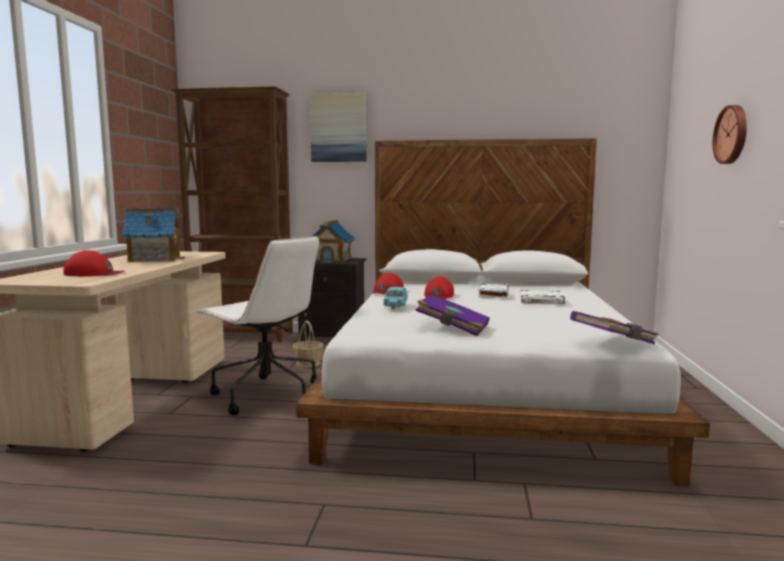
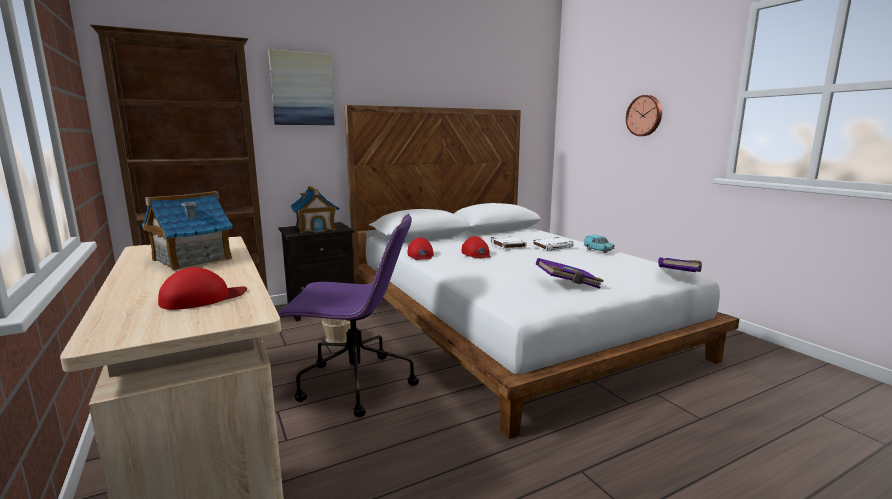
camera: 35 degrees left, 5 degrees up
(265, 395) = (354, 384): white office chair -> purple office chair
(395, 307) = (474, 271): turquoise toy car -> turquoise toy car (598, 250)

